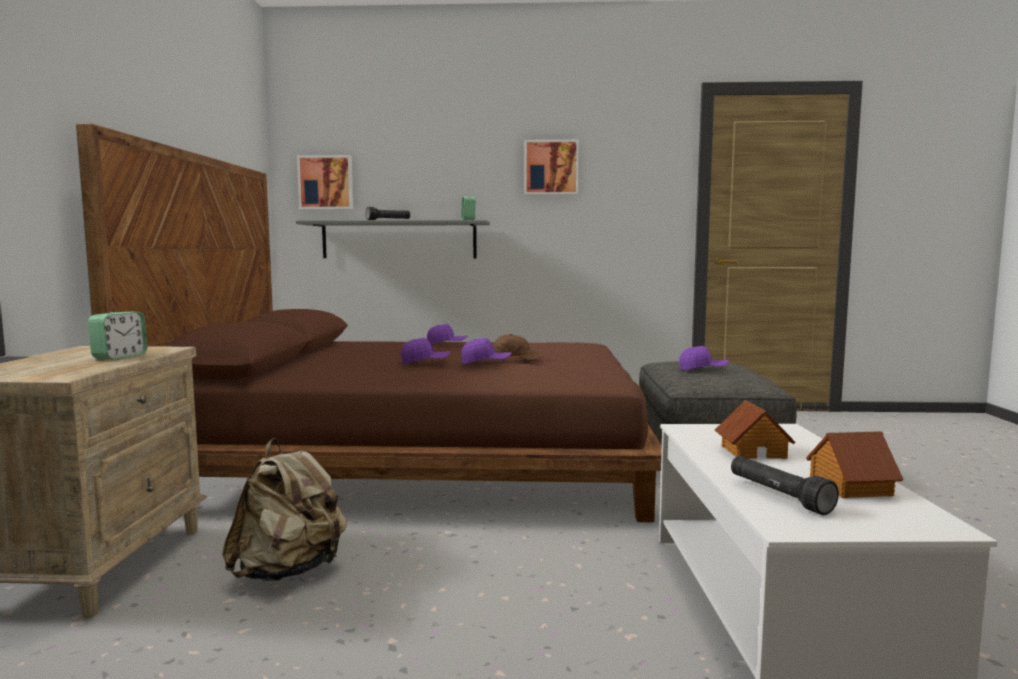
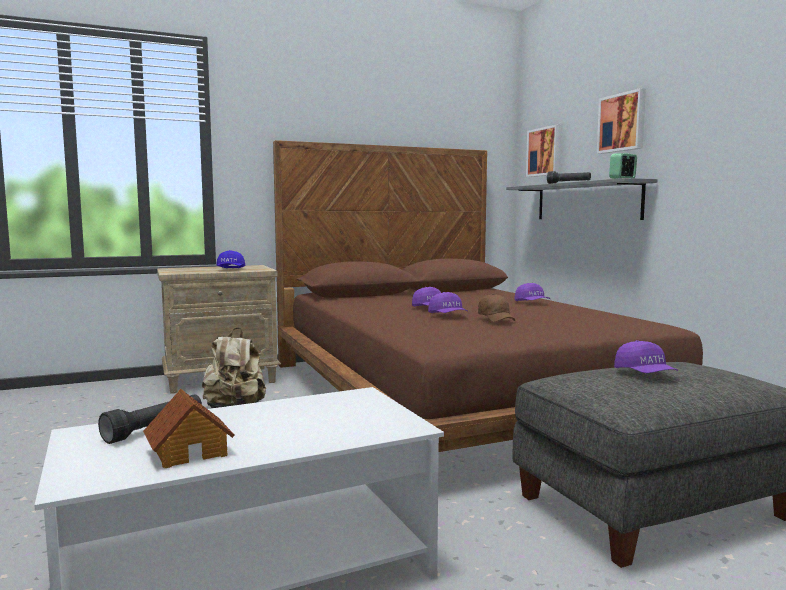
camera: 65 degrees right, 0 degrees up
(120, 356) = (230, 269): alarm clock -> blue cap
(551, 168) = (722, 106): picture -> picture (622, 122)
(753, 451) = (293, 418): toy house -> none

